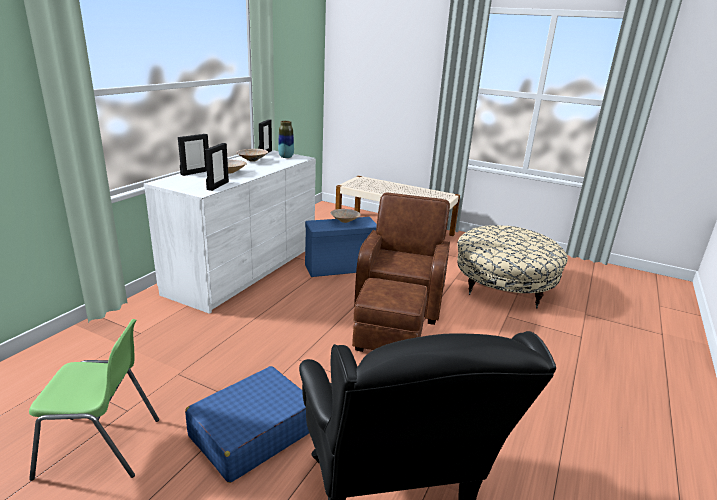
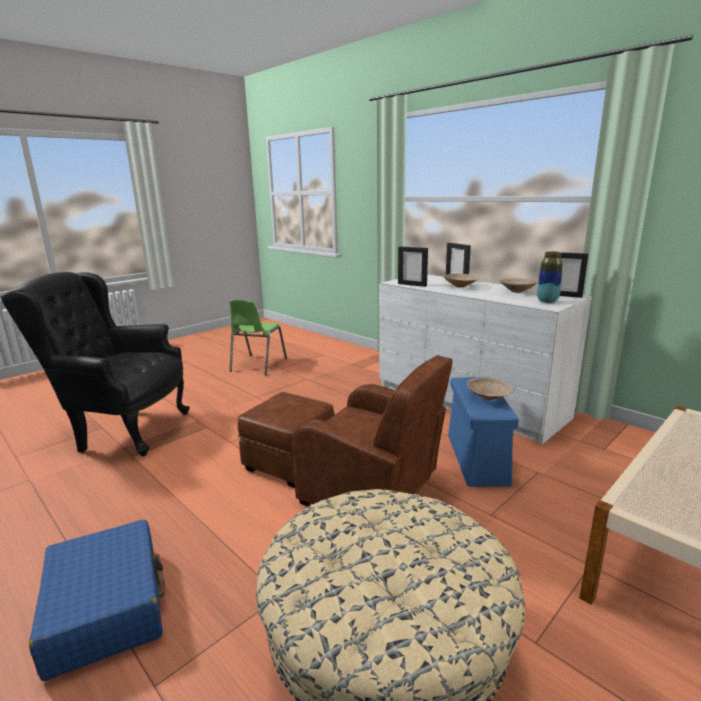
camera: 110 degrees right, 5 degrees down
(252, 433) = (229, 397): blue suitcase -> blue suitcase (106, 607)

